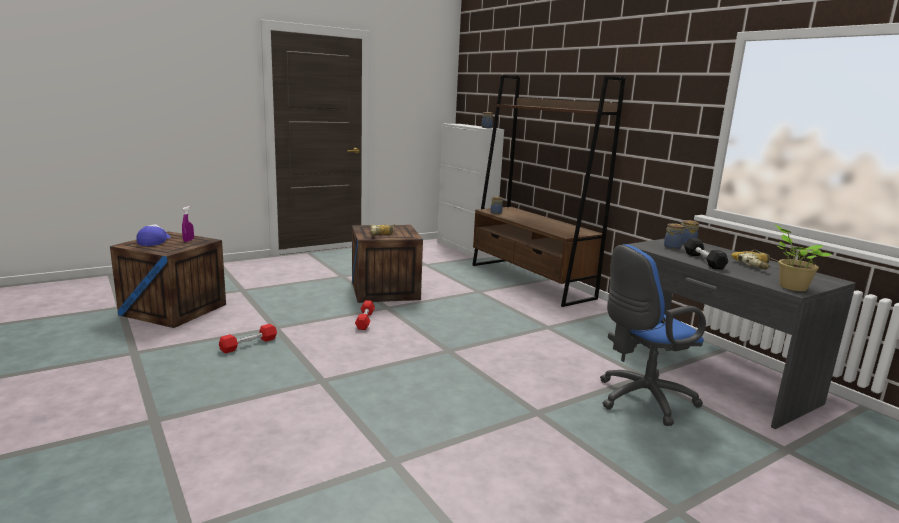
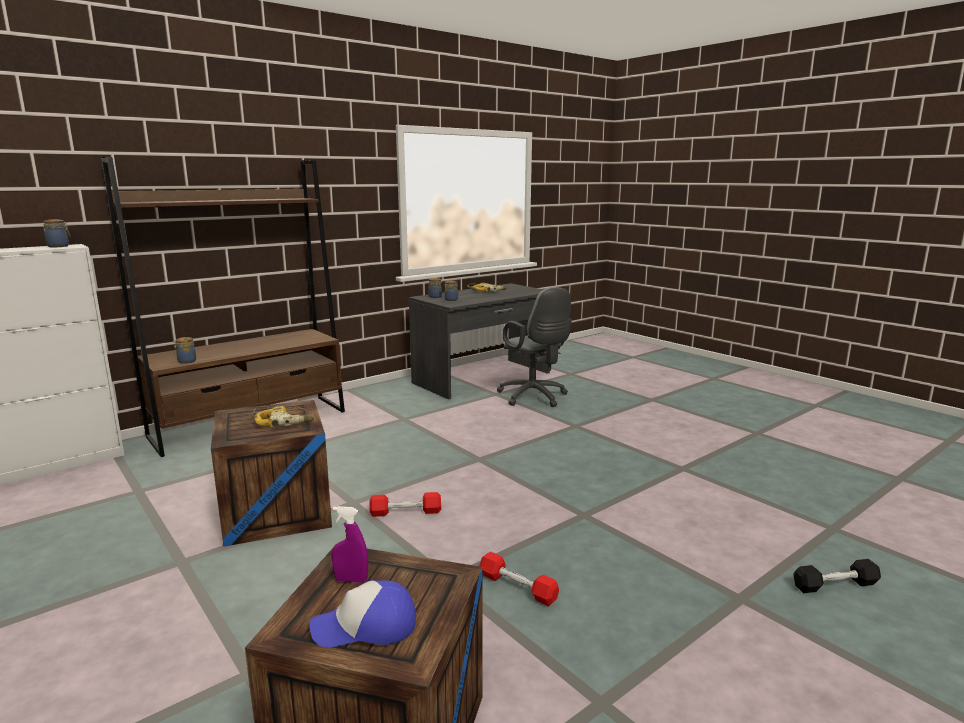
camera: 95 degrees left, 0 degrees up
(640, 400) = (534, 397): blue office chair -> grey office chair
(704, 261) = (487, 297): black dumbbell -> black dumbbell (835, 585)
(790, 287) = (534, 290): potted plant -> none

